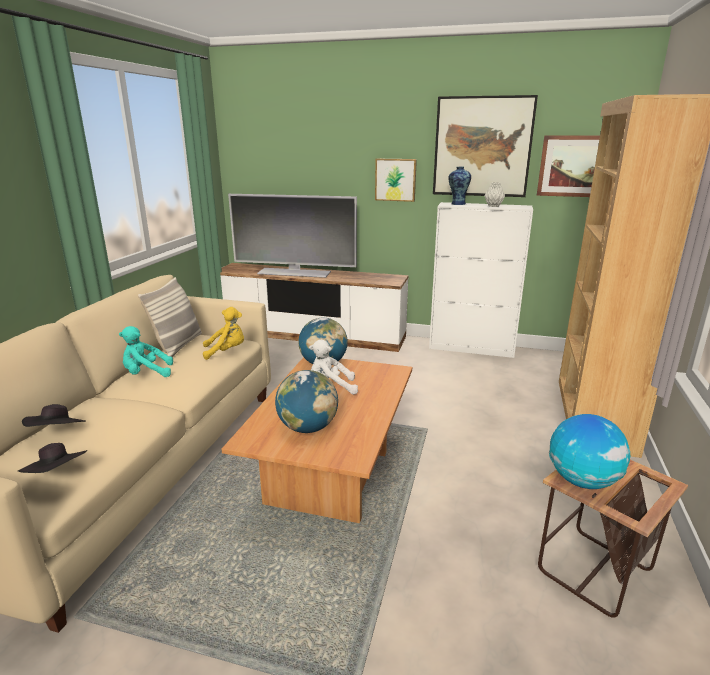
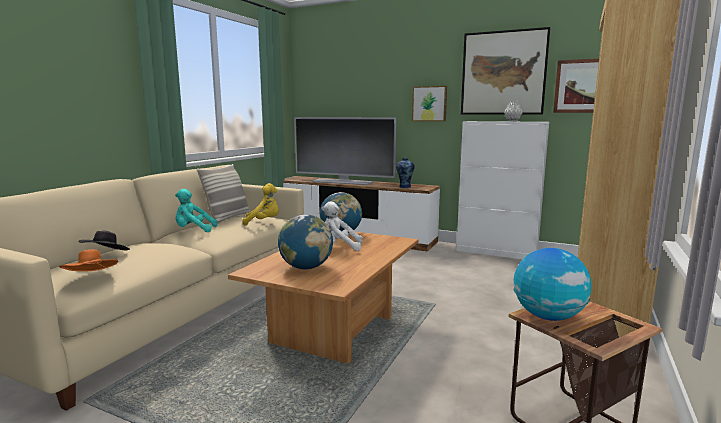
camera: 10 degrees right, 10 degrees down
(58, 475) = (92, 277): black hat -> orange hat
(457, 204) = (481, 121): vase -> vase (404, 187)

